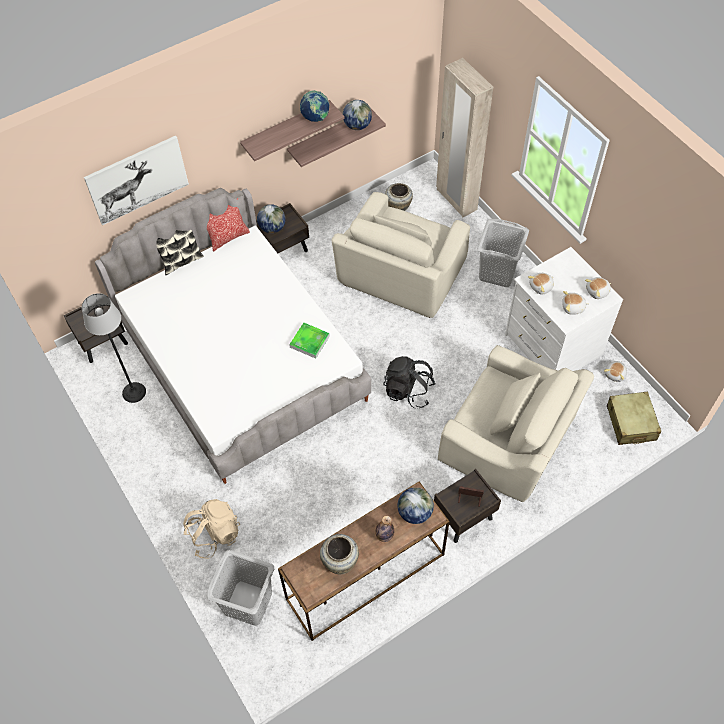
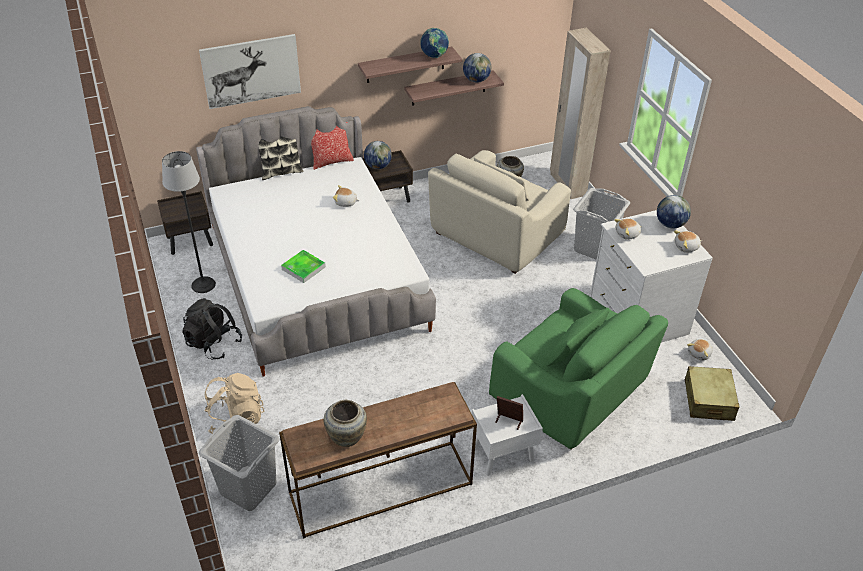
camera: 10 degrees right, 15 degrees down
(309, 342) = (381, 252): tray -> tray (303, 268)
(384, 535) = (401, 422): bottle -> none
(408, 390) = (475, 330): black backpack -> black backpack (214, 343)
(414, 512) = (441, 407): globe -> globe (670, 224)
(463, 519) = (502, 454): brown nightstand -> white nightstand
(509, 440) = (570, 392): beige armchair -> green armchair
(573, 307) = (657, 256): plush toy -> plush toy (346, 203)

